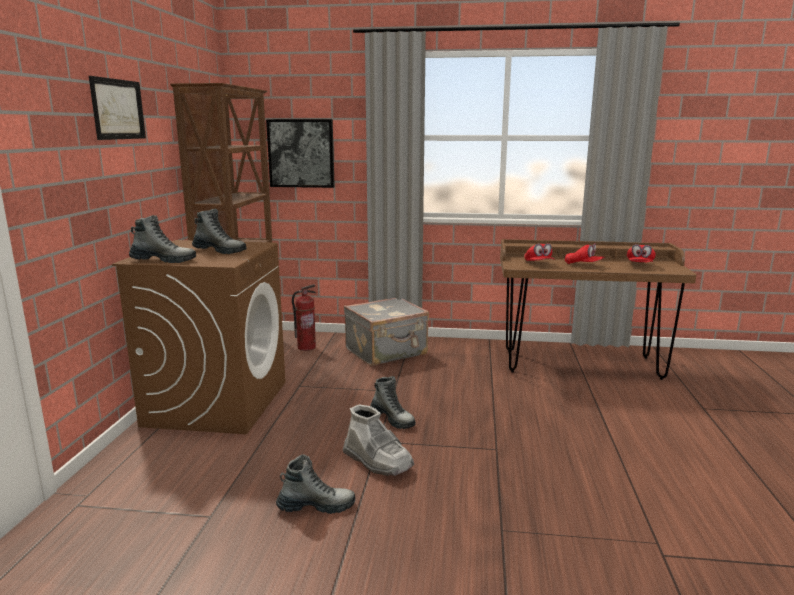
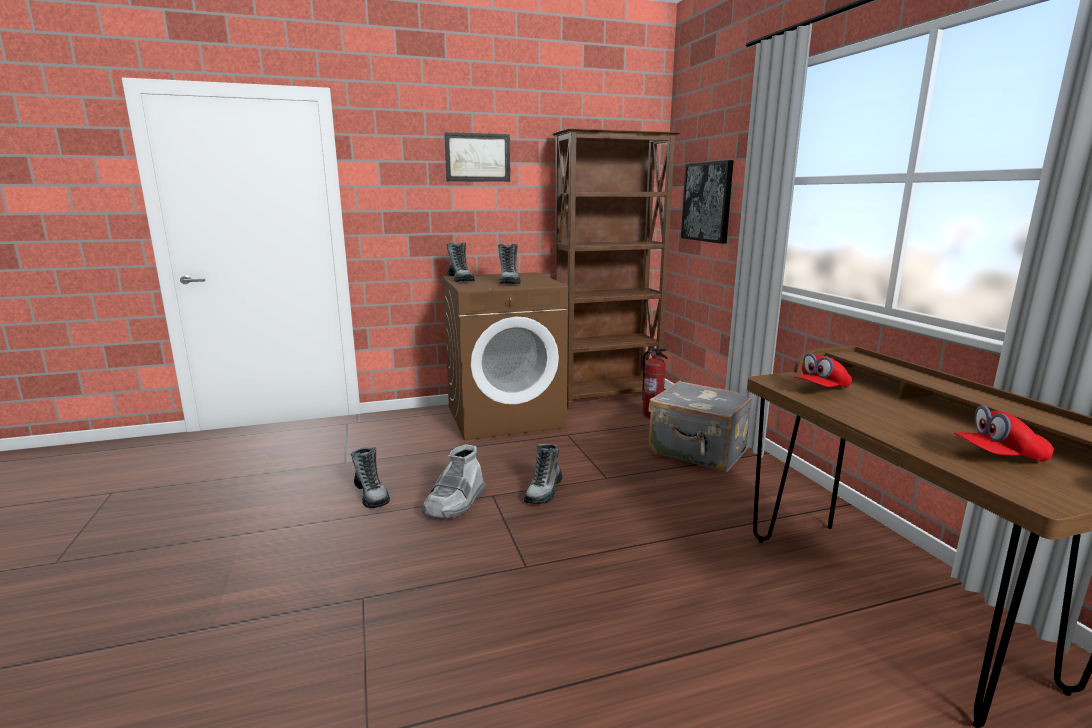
camera: 65 degrees right, 0 degrees up
(583, 265) = (882, 415): red cap -> none

